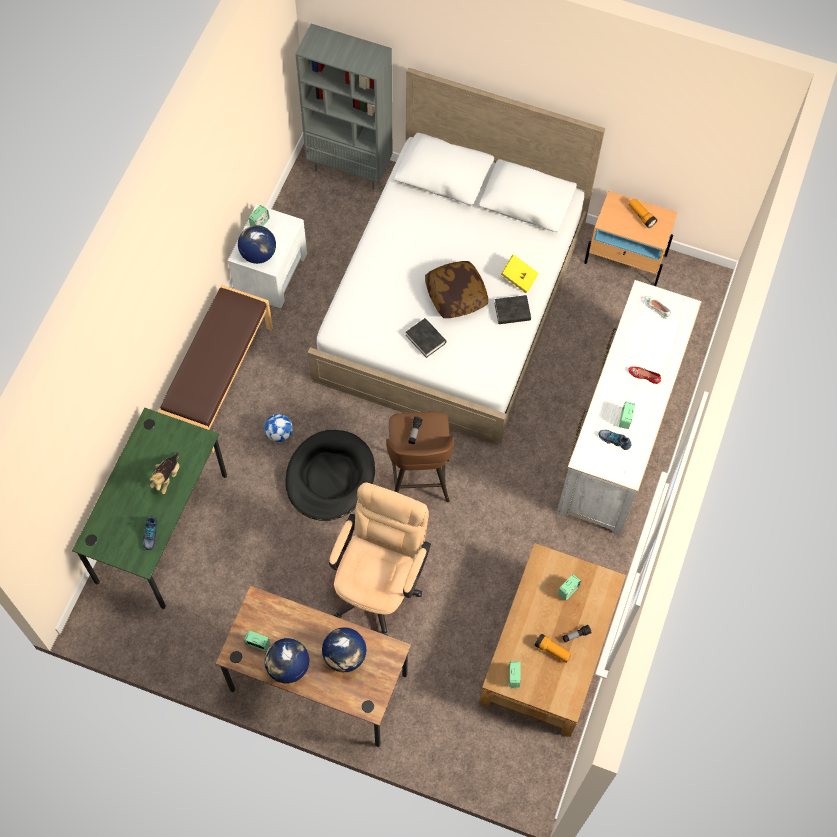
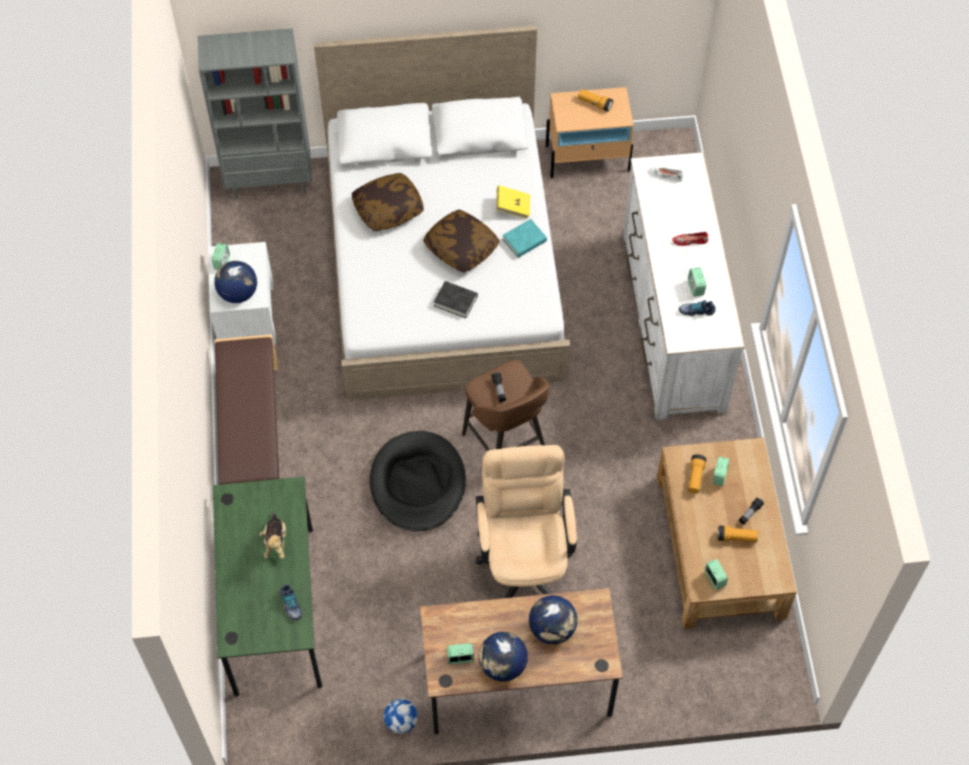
camera: 25 degrees left, 5 degrees down
(279, 433) = (343, 465): football -> football (401, 721)
(414, 235) = (388, 209): none -> pillow
(512, 312) = (524, 241): black book -> turquoise book
(547, 582) = (695, 477): none -> flashlight

